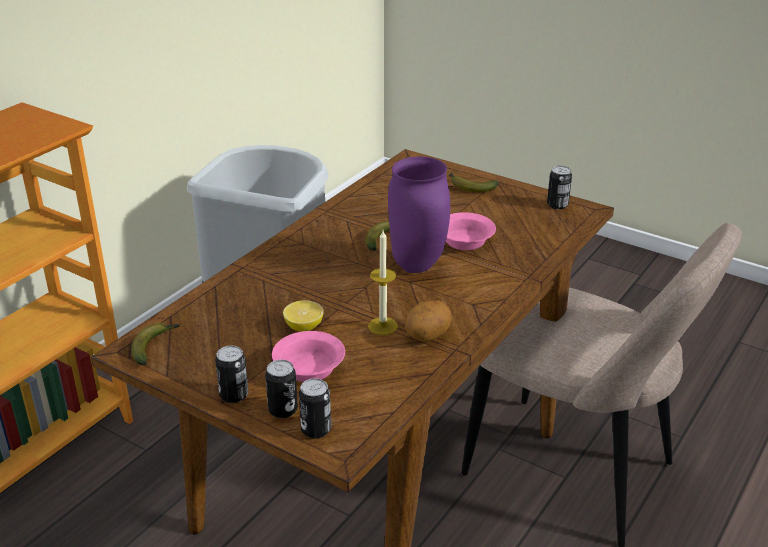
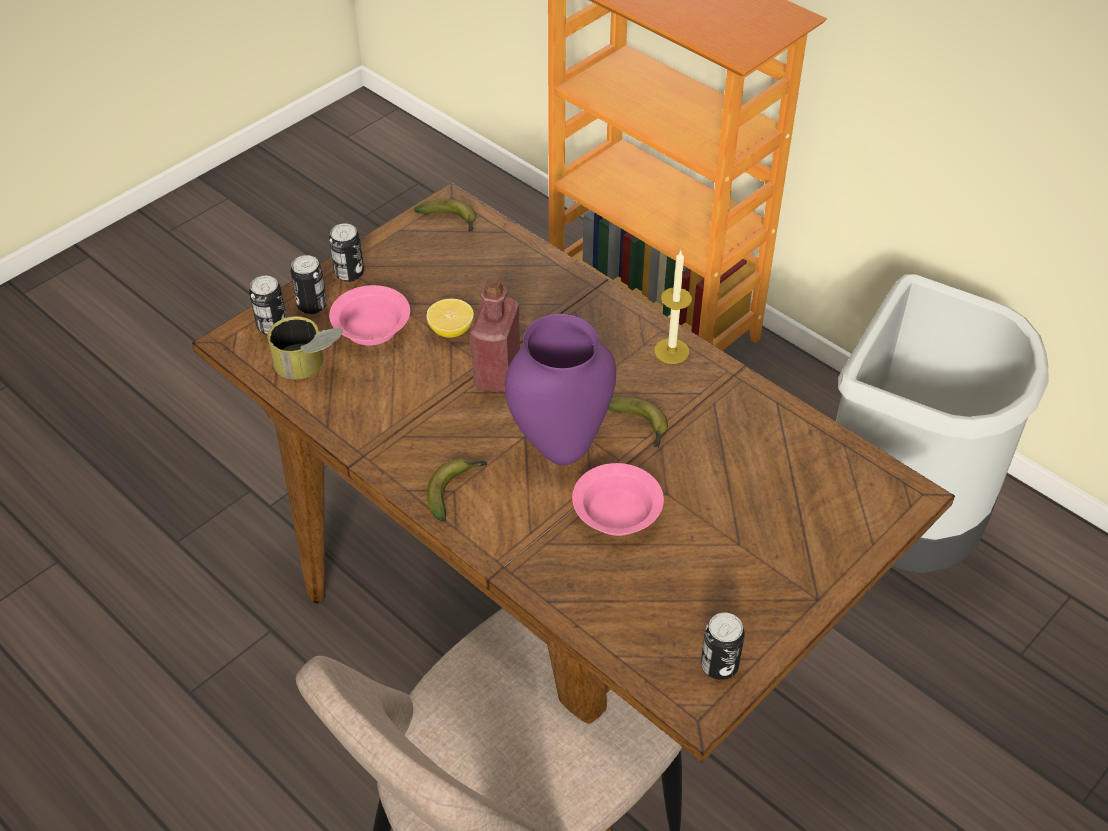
camera: 100 degrees right, 15 degrees up
(348, 300) = (497, 373): none -> red bottle
(366, 395) = (310, 368): none -> can
(383, 326) = (431, 397): candle -> candle (671, 351)
(427, 336) = (398, 434): potato -> none
(469, 187) = (796, 555): banana -> banana (455, 490)

